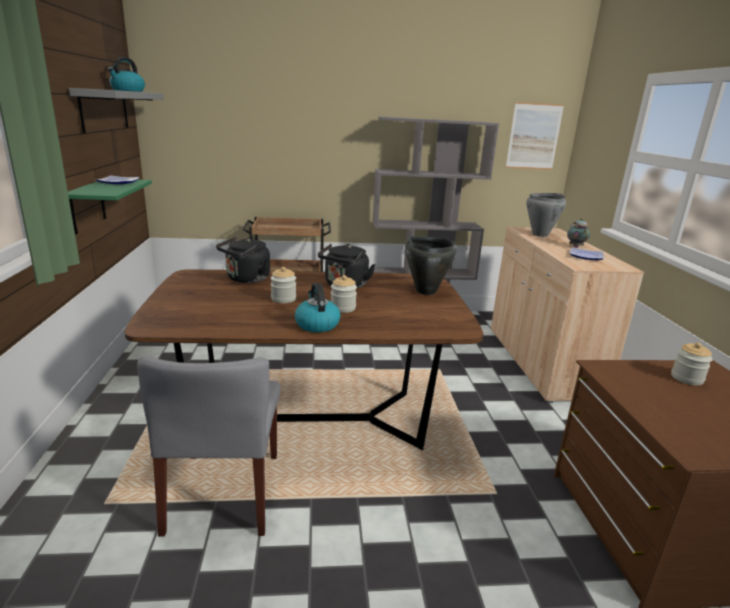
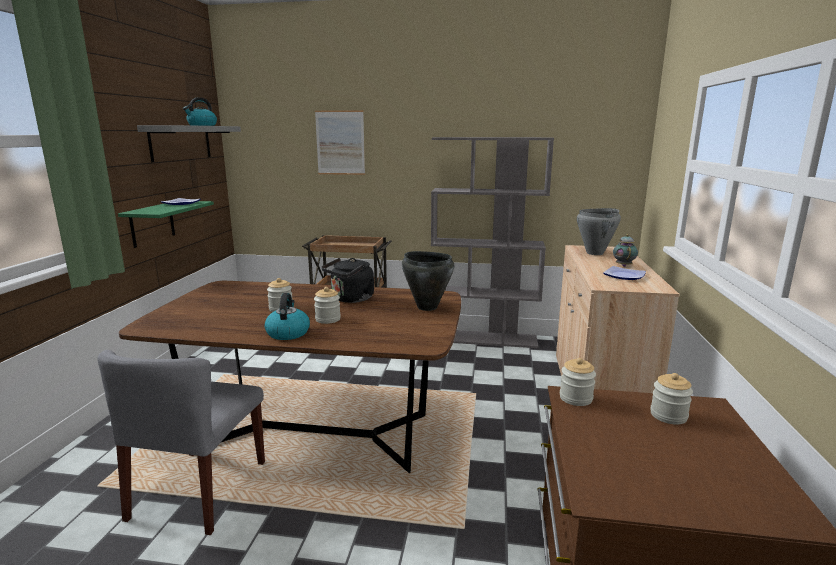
camera: 15 degrees right, 5 degrees down
(246, 279) = (265, 290): black kettle -> none
(534, 136) = (604, 150): picture -> picture (340, 143)
(607, 369) = (575, 398): none -> jar

